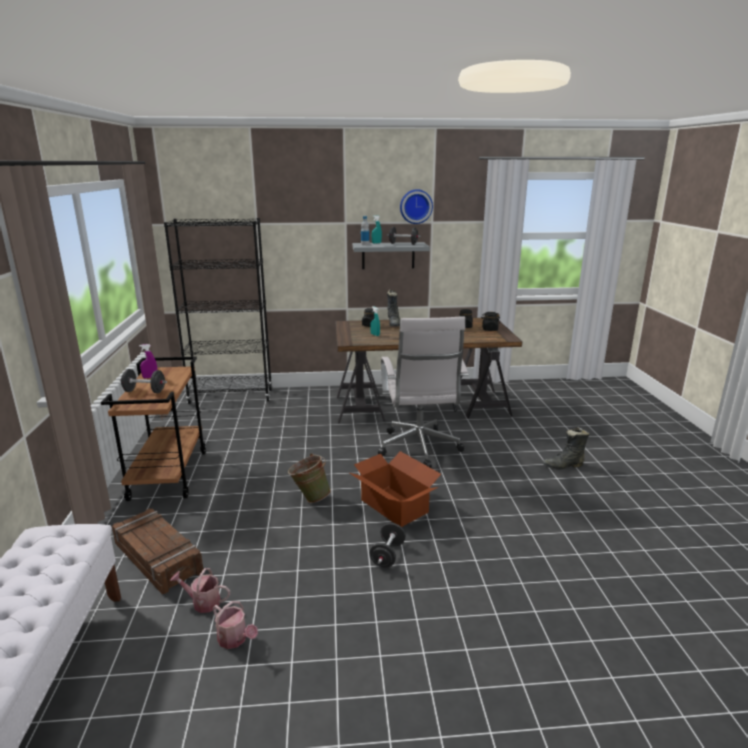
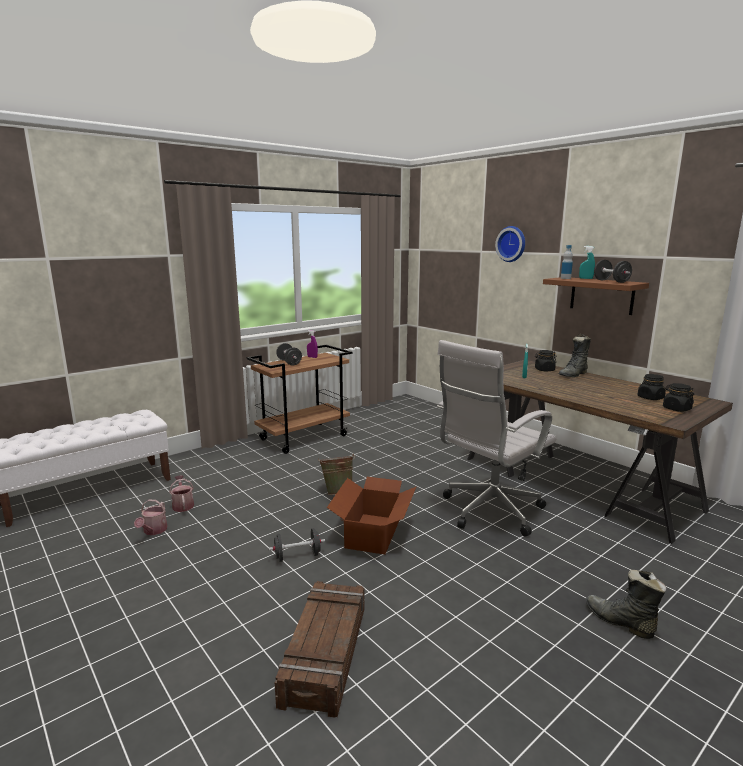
camera: 55 degrees right, 5 degrees down
(157, 558) = (214, 473): crate -> crate (324, 654)
(231, 396) = (432, 411): black bookcase -> none
(388, 255) = (601, 295): grey shelf -> brown shelf
(415, 206) = (643, 236): wall clock -> wall clock (512, 244)

